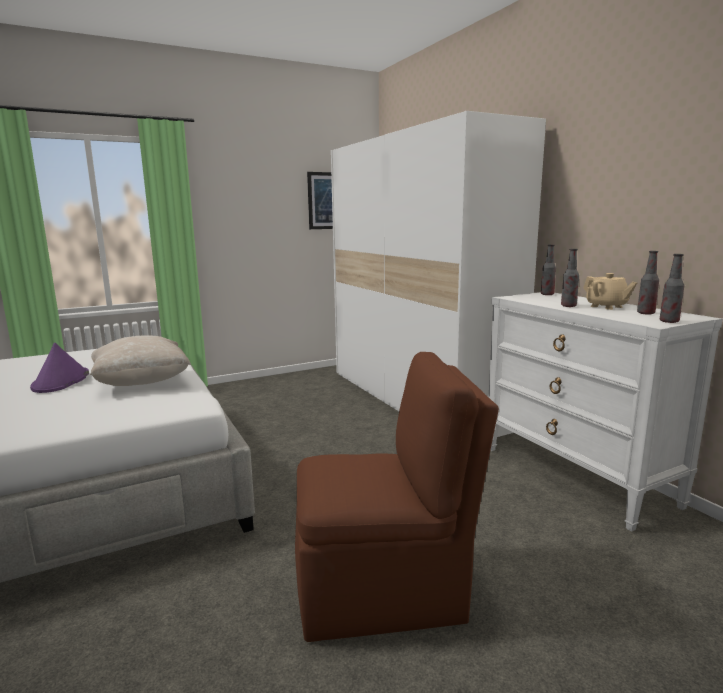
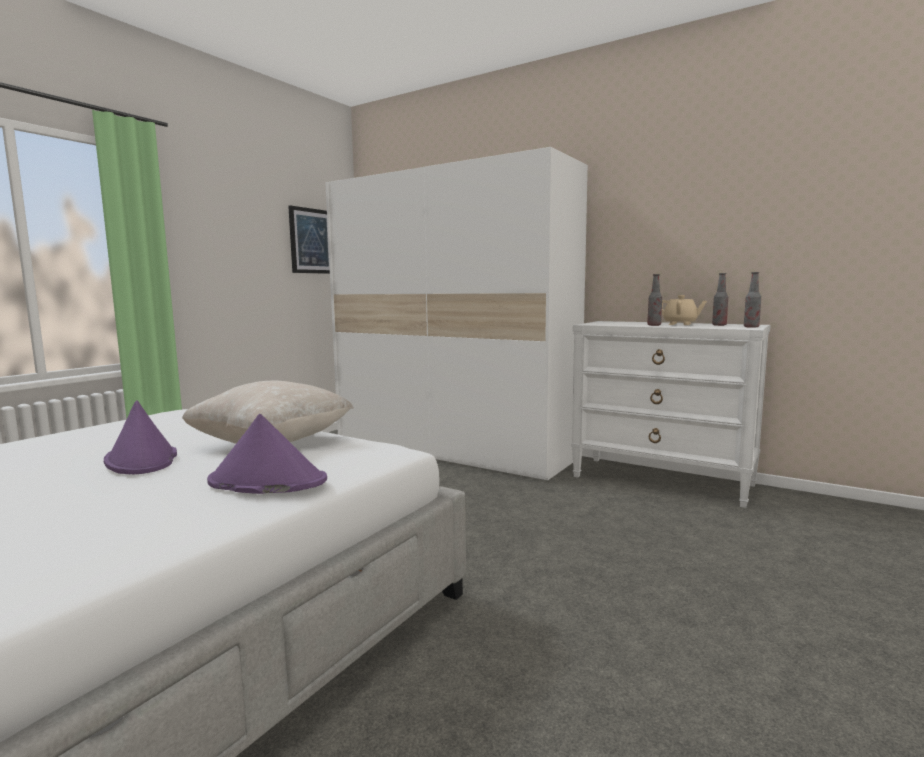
camera: 30 degrees left, 5 degrees down
(73, 414) = (266, 481): none -> purple hat
(383, 589) = (647, 601): brown chair -> none
(547, 294) = (608, 322): bottle -> none

